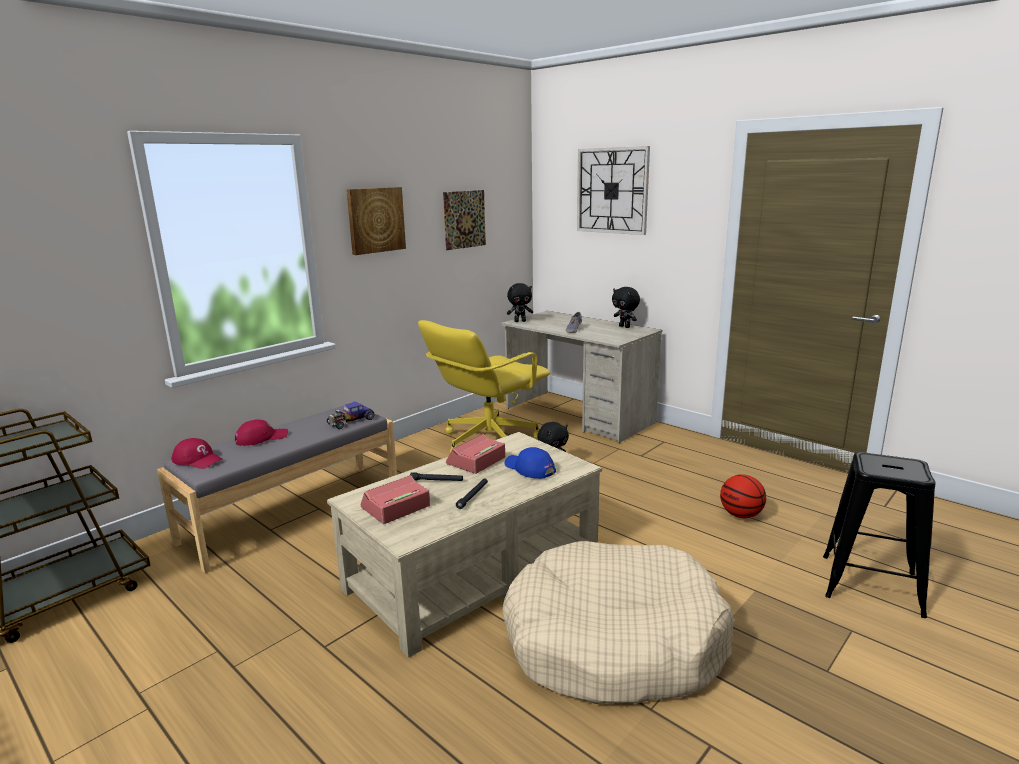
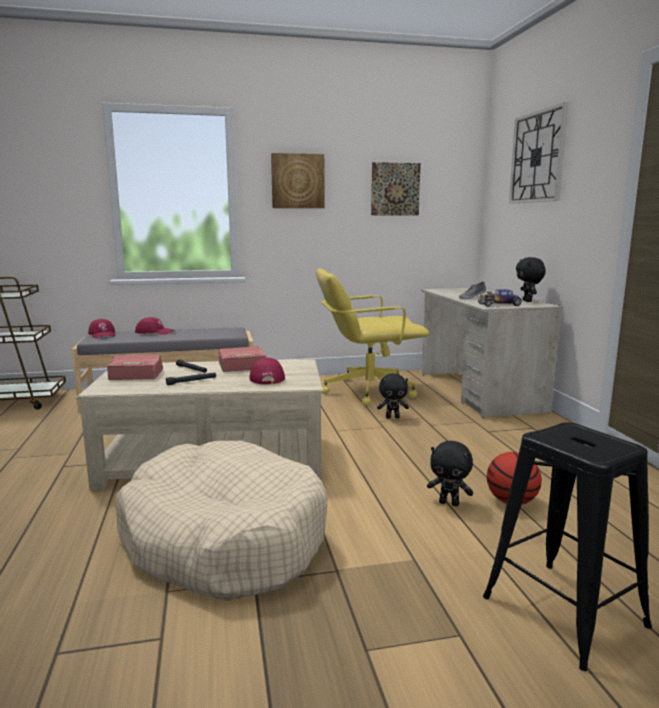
camera: 35 degrees right, 5 degrees down
(350, 421) = (220, 334): toy car -> toy car (499, 305)
(520, 321) = (438, 289): black plush toy -> black plush toy (449, 503)
(529, 468) = (266, 378): blue cap -> red cap

